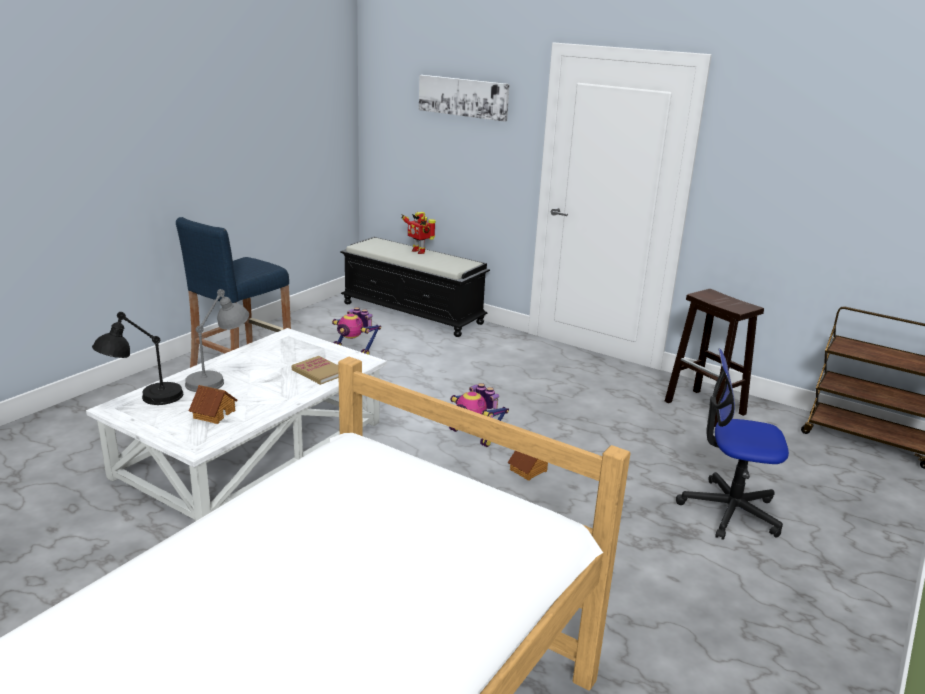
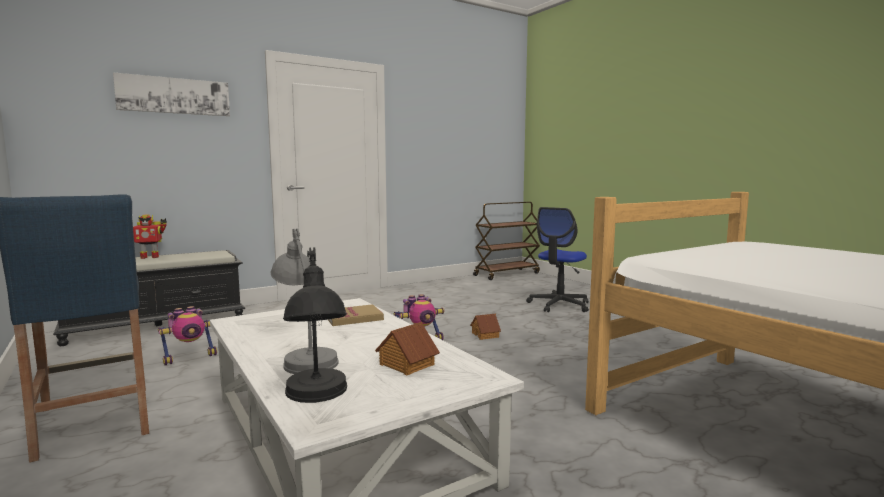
camera: 65 degrees left, 15 degrees down
(706, 408) = (446, 288): brown stool -> none

